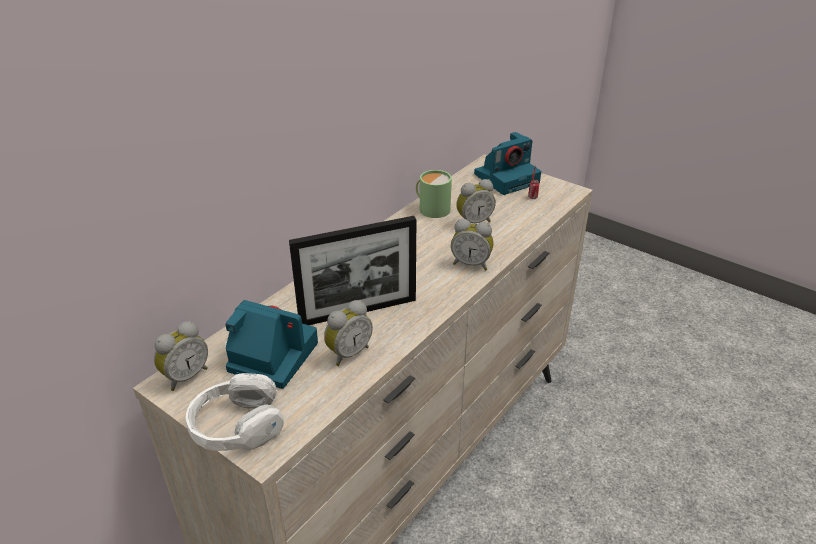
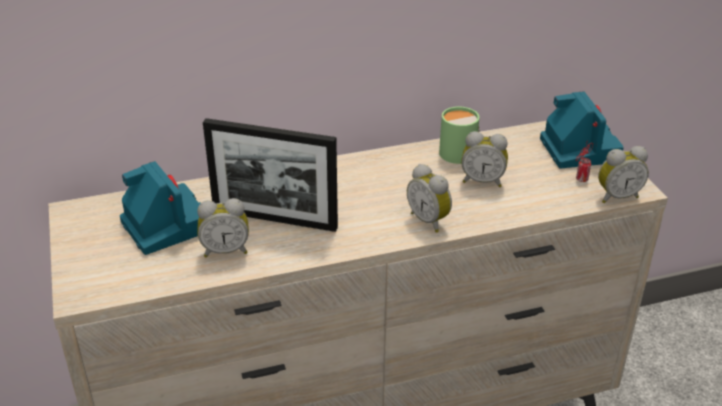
camera: 35 degrees right, 0 degrees up
(185, 376) = (89, 211): alarm clock -> alarm clock (616, 196)
(236, 426) = (82, 267): white headphones -> none
(507, 178) = (577, 149): camera -> camera turned 105 degrees counterclockwise

